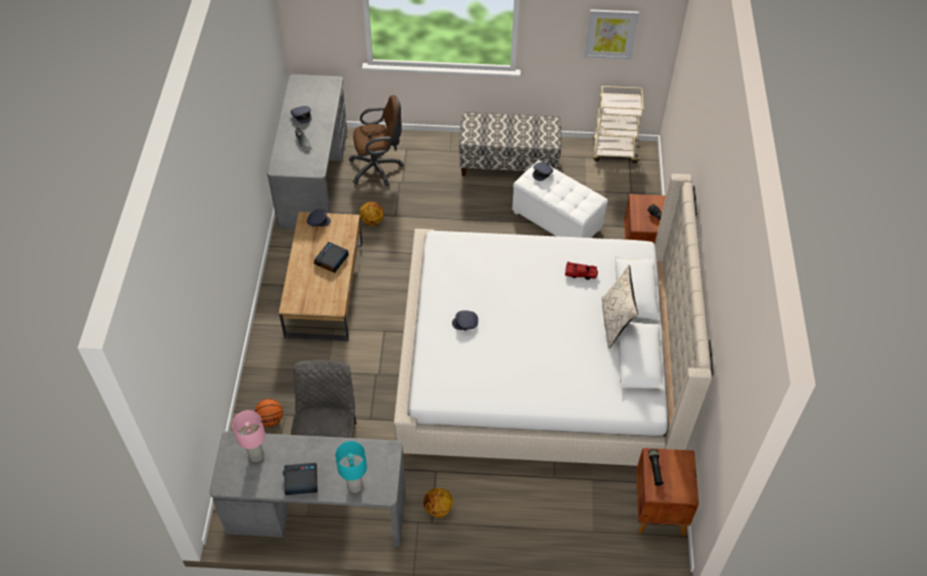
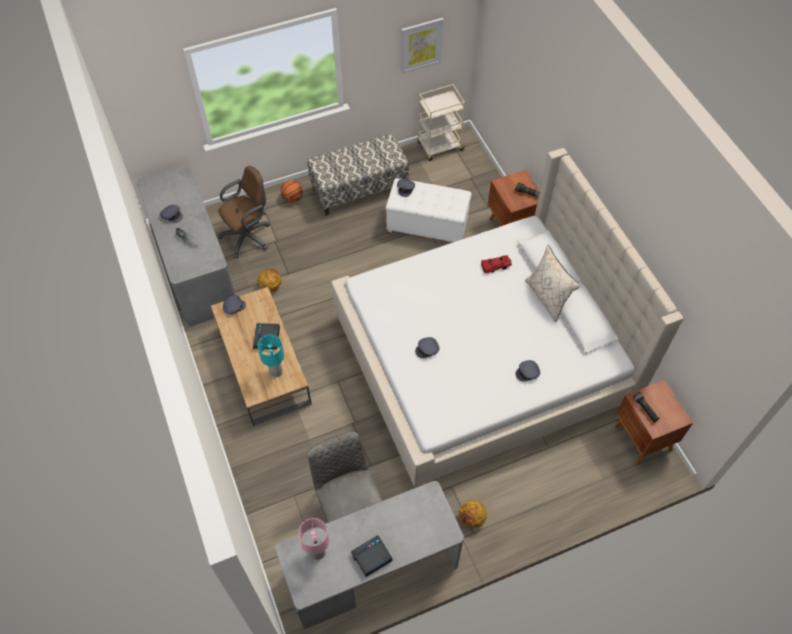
camera: 25 degrees left, 5 degrees up
(270, 419) = (283, 506): basketball -> basketball (292, 198)
(354, 486) = (420, 539): turquoise table lamp -> turquoise table lamp (275, 372)
(551, 384) = (528, 373): none -> grey cap

